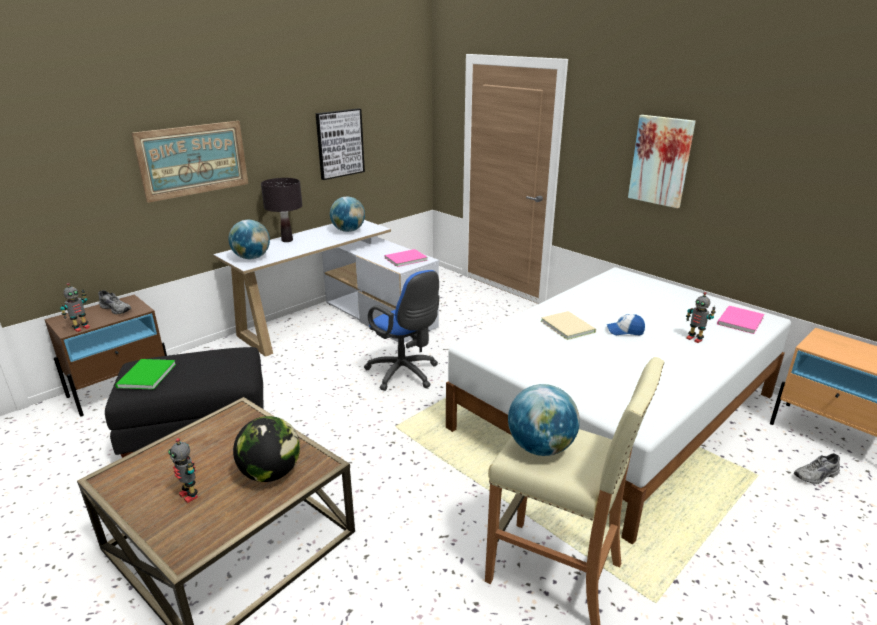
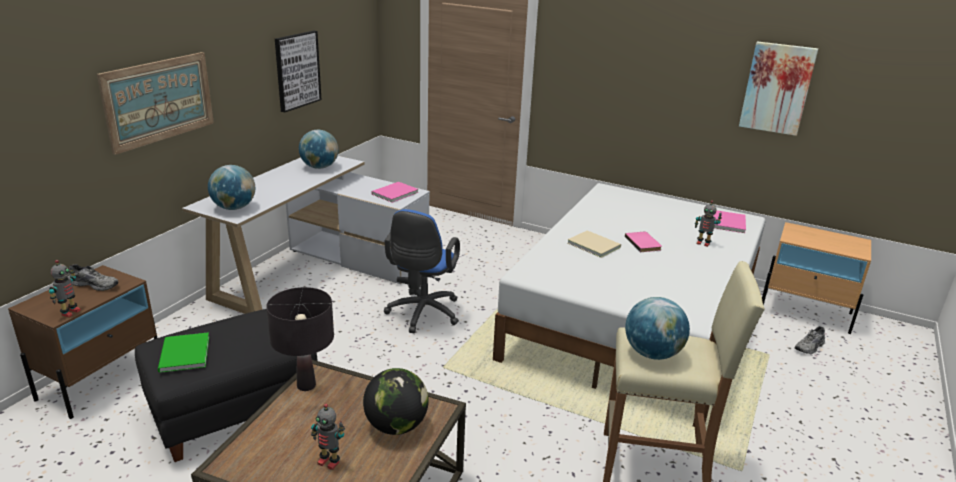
camera: 20 degrees left, 0 degrees up
(287, 240) = (258, 184): black table lamp -> black table lamp (306, 385)
(405, 374) = (422, 315): blue office chair -> blue office chair turned 75 degrees clockwise
(625, 331) = (644, 243): cap -> pink book
(660, 161) = (639, 80): picture -> picture (777, 88)

